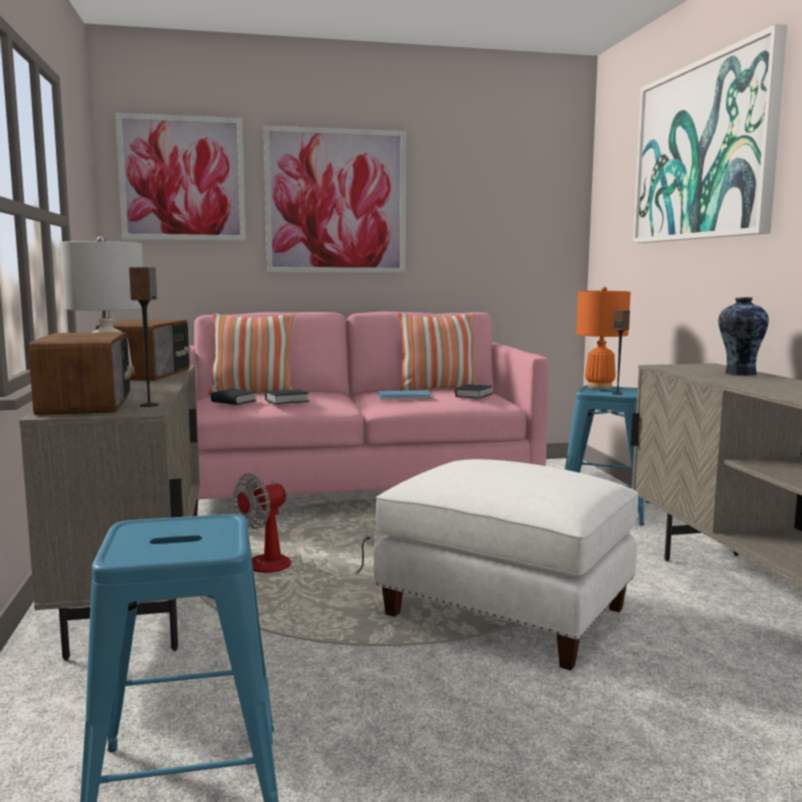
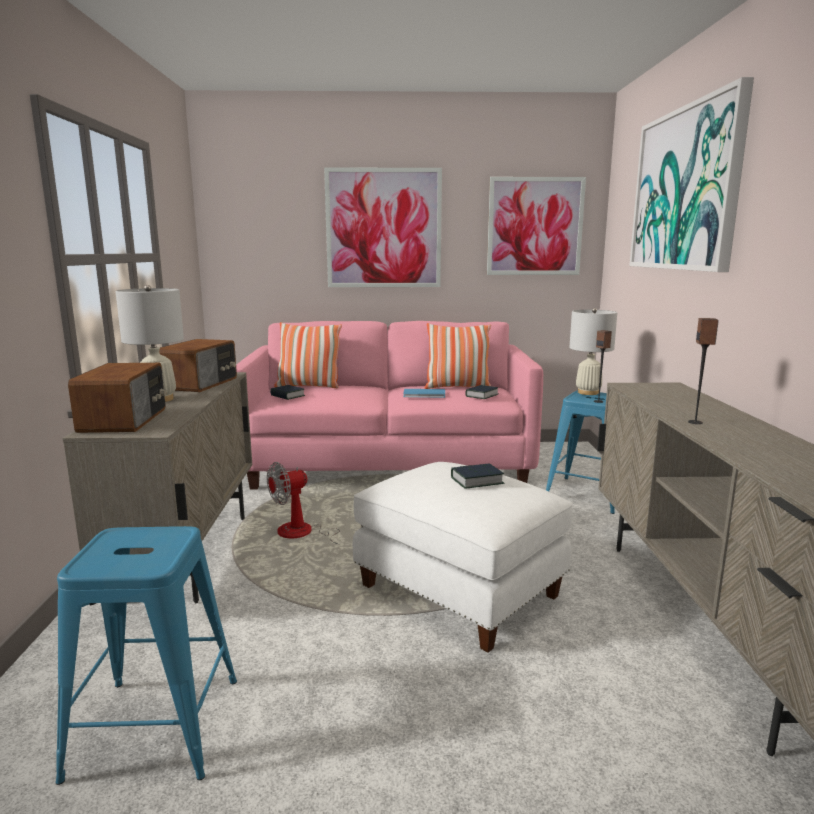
camera: 10 degrees right, 5 degrees up
(149, 405) = (167, 424): speaker -> speaker (695, 422)
(182, 178) = (261, 212): picture -> picture (535, 226)
(287, 401) = (328, 397): book -> book (476, 481)
(599, 387) = (588, 392): orange table lamp -> white table lamp
(738, 373) = (687, 398): vase -> none

